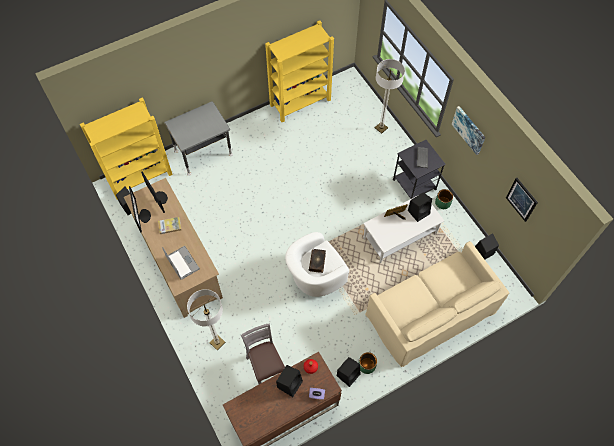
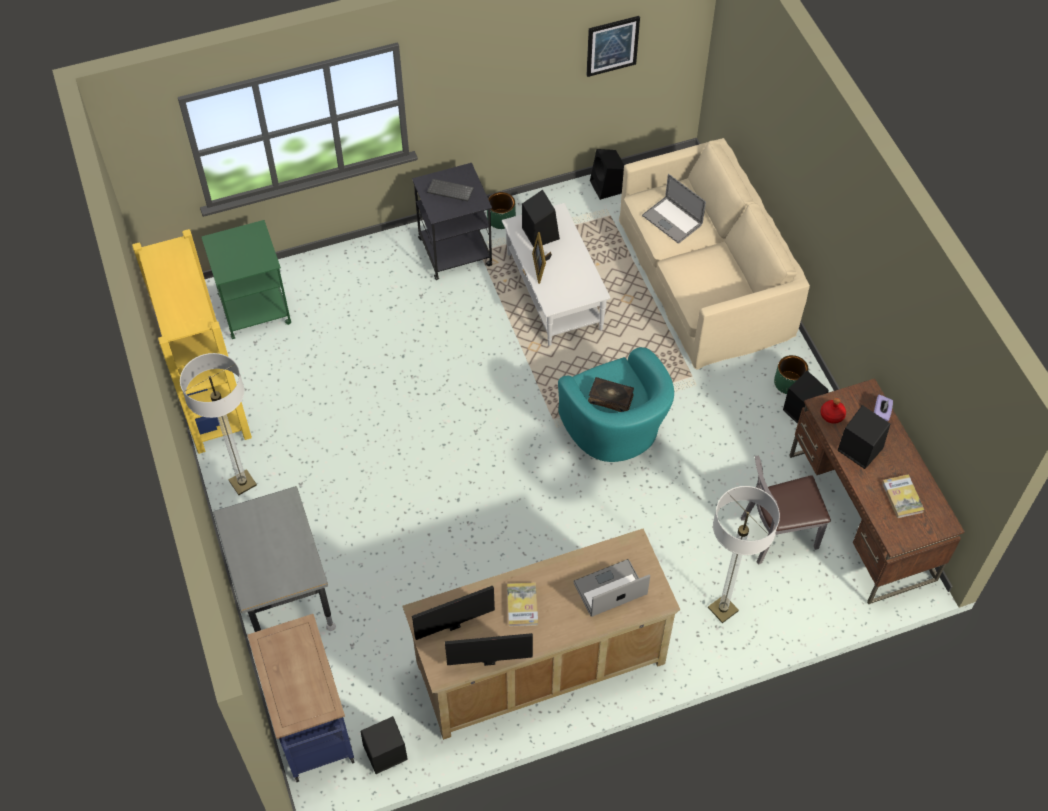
camera: 80 degrees left, 5 degrees down
(139, 177) = (312, 729): yellow bookcase -> blue cart
(261, 409) = (902, 497): none -> book
(315, 277) = (614, 432): white armchair -> turquoise armchair
(355, 108) = (255, 308): none -> green cart
(381, 128) = (316, 276): floor lamp -> floor lamp (242, 483)
(447, 277) = (672, 220): none -> laptop
(469, 130) = (469, 73): picture -> none

